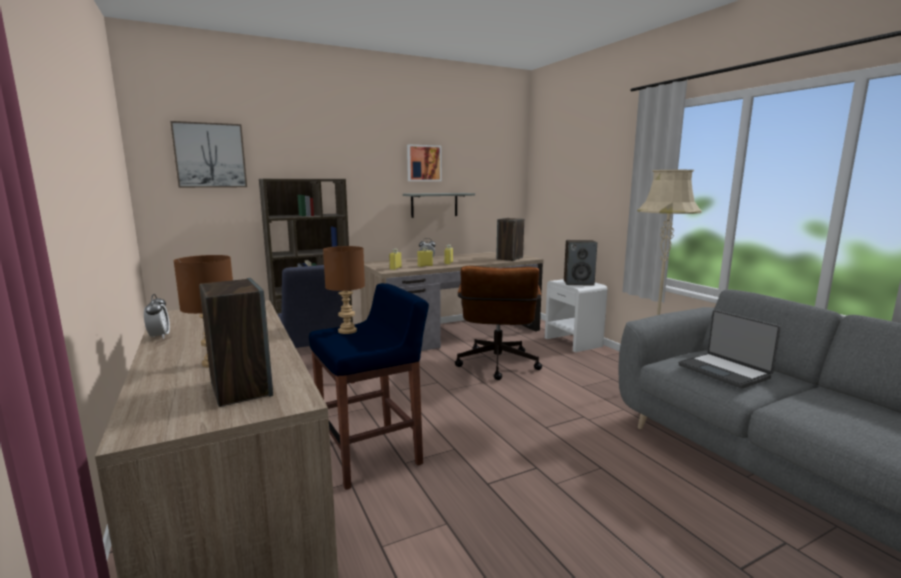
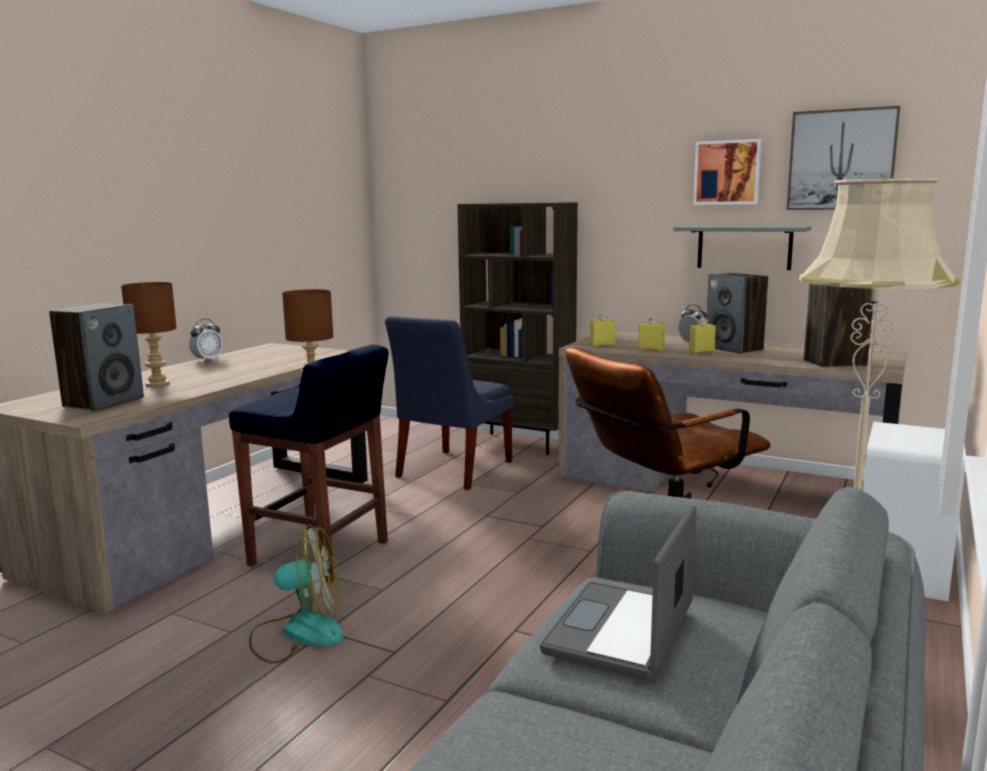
camera: 55 degrees right, 0 degrees up
(210, 155) = (438, 176): picture -> picture (841, 160)
(479, 494) = (298, 633): none -> fan
(578, 283) = (916, 438): speaker -> speaker (734, 348)

